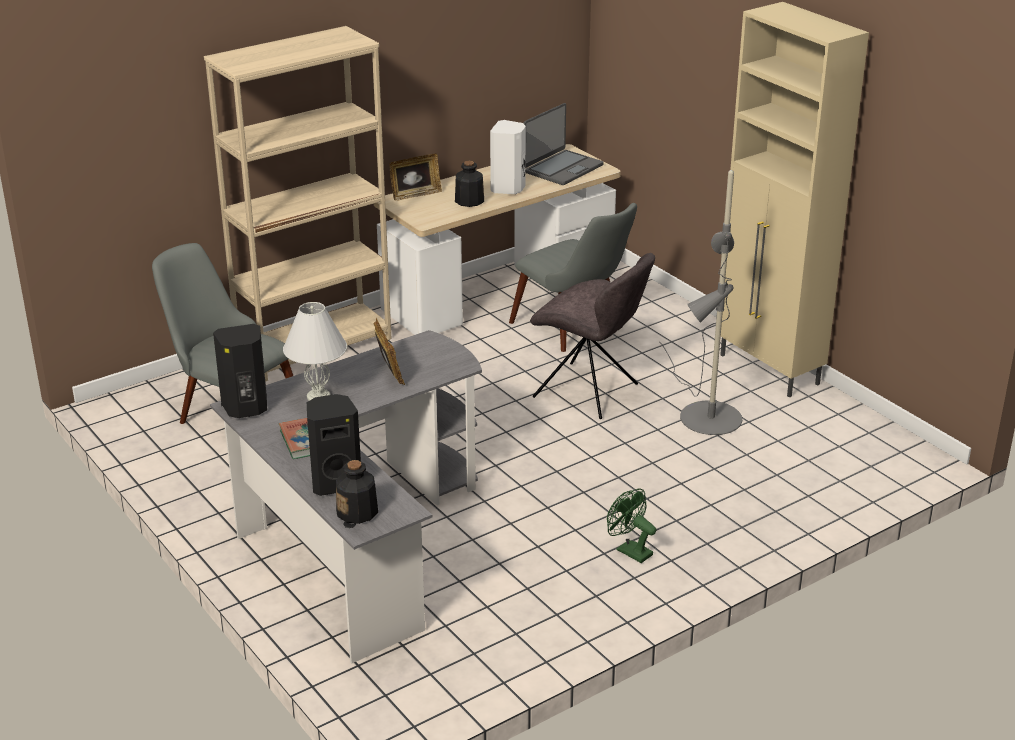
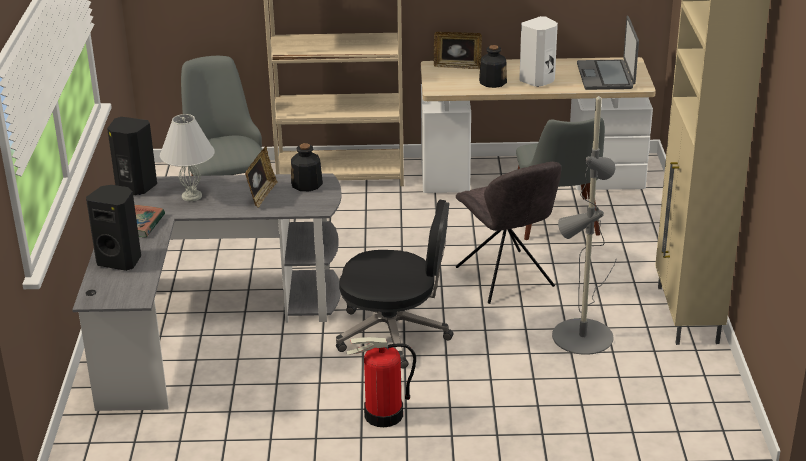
camera: 35 degrees right, 0 degrees up
(357, 512) = (105, 286): bottle -> bottle (307, 184)
(551, 476) = (395, 334): none -> black office chair
(562, 168) = (606, 76): laptop -> laptop turned 105 degrees clockwise
(629, 550) = (383, 415): green fan -> fire extinguisher

